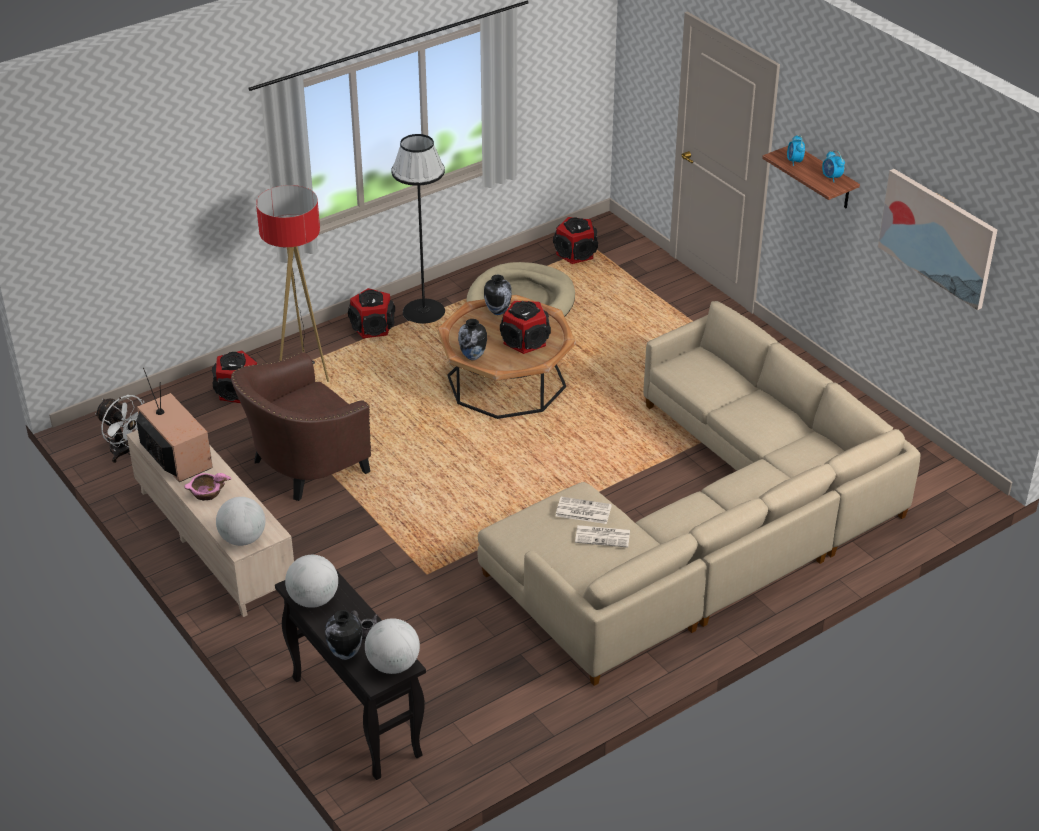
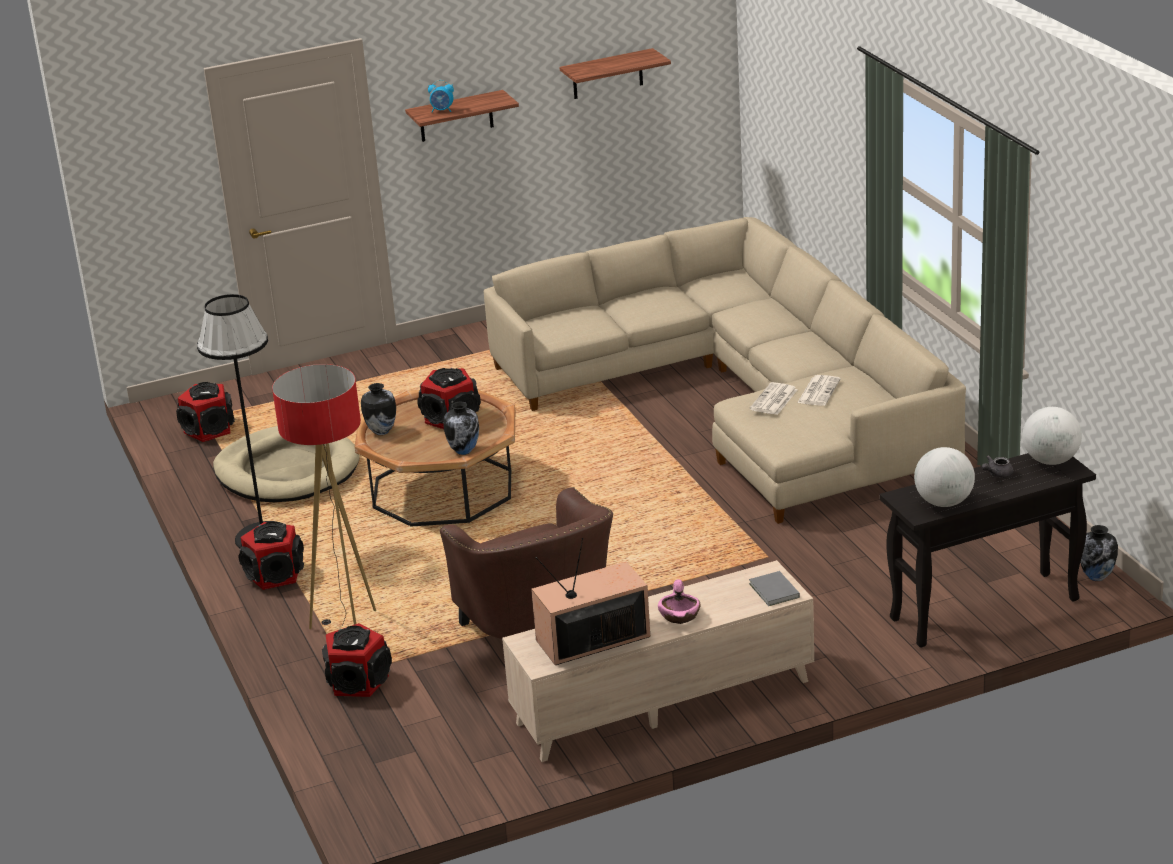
camera: 75 degrees left, 10 degrees down
(125, 452) = (447, 777): white fan -> none
(242, 539) = (774, 591): globe -> grey book
(345, 654) = (1032, 486): vase -> vase (1097, 577)
(831, 177) = (484, 98): alarm clock -> none
(938, 237) = (607, 74): picture -> shelf

